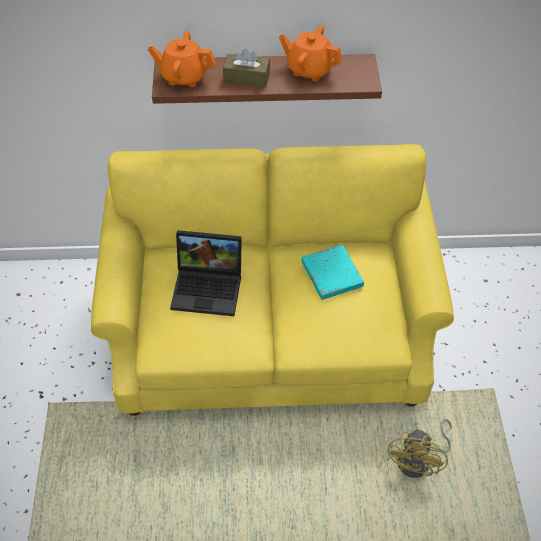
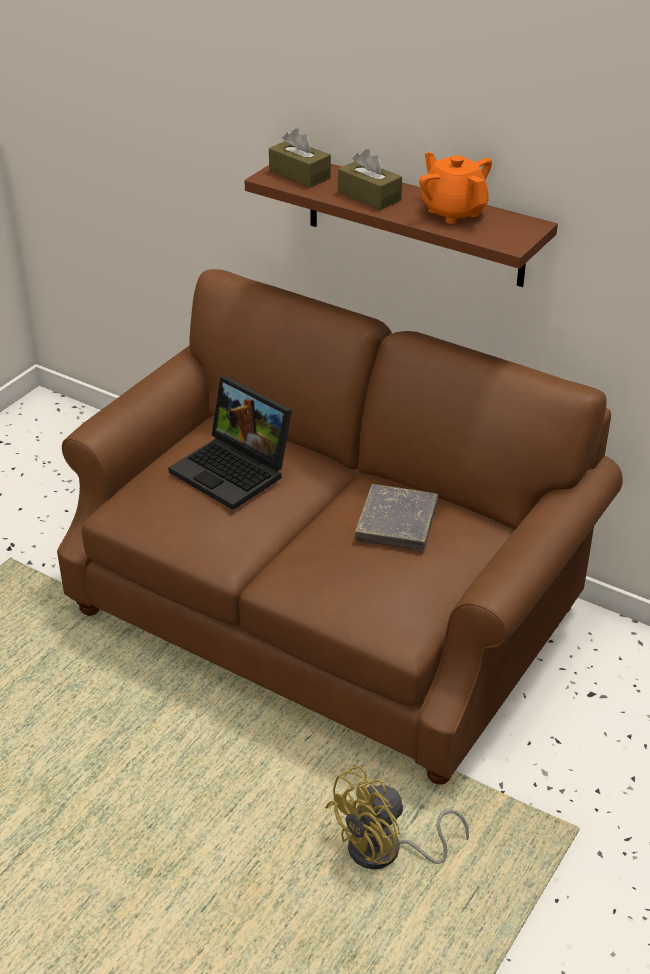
camera: 35 degrees right, 15 degrees down
(184, 77) = (299, 174): orange teapot -> brown tissue box
(271, 331) = (328, 611): yellow sofa -> brown sofa
(332, 274) = (397, 522): turquoise book -> grey book

